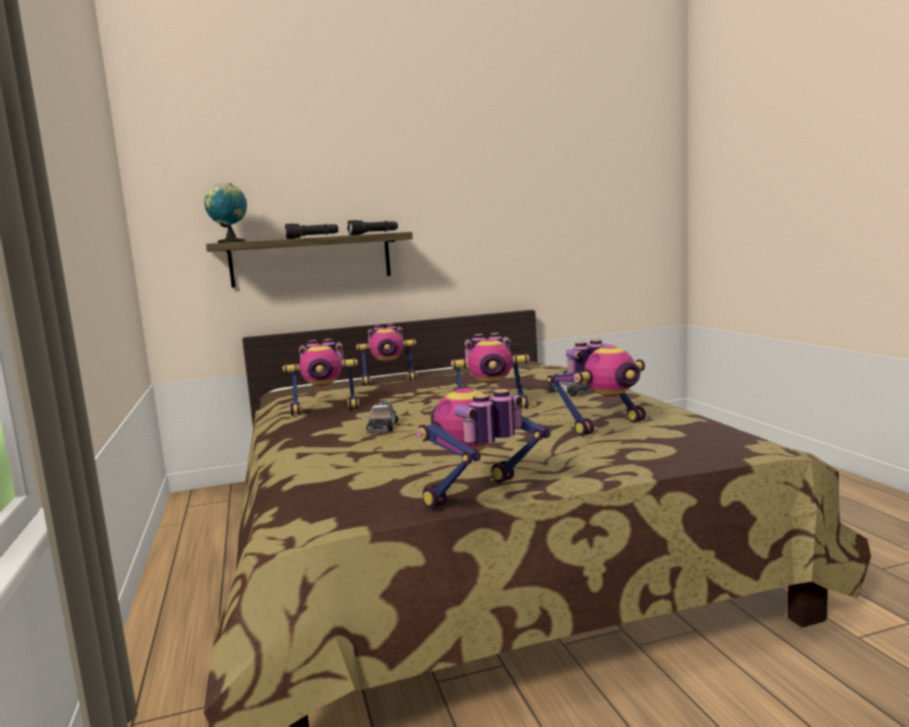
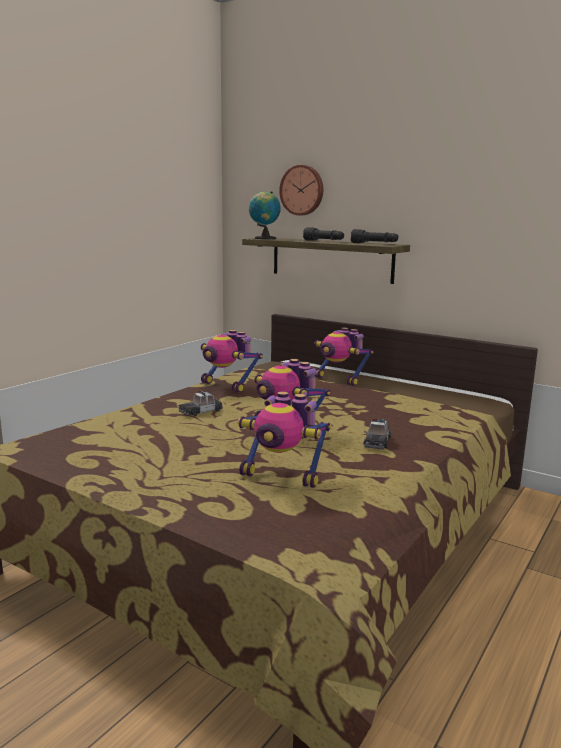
camera: 50 degrees right, 5 degrees up
(260, 183) = (302, 190): none -> wall clock
(479, 496) = (74, 475): toy robot -> none

